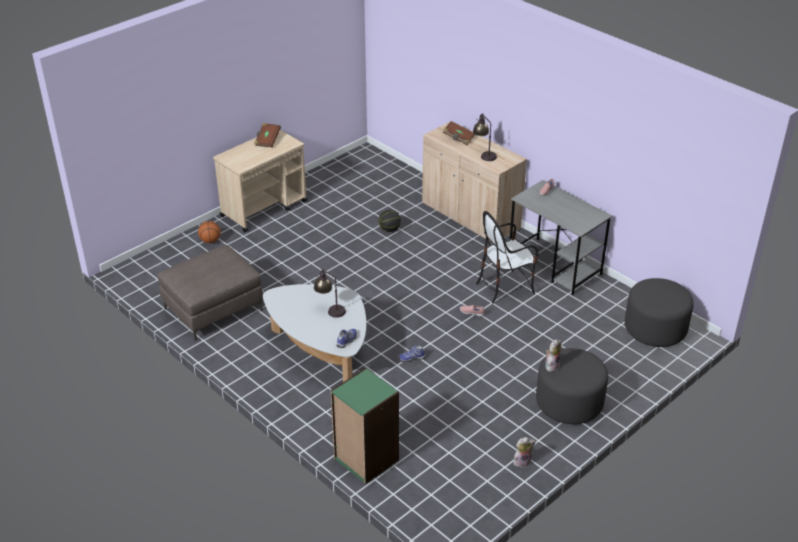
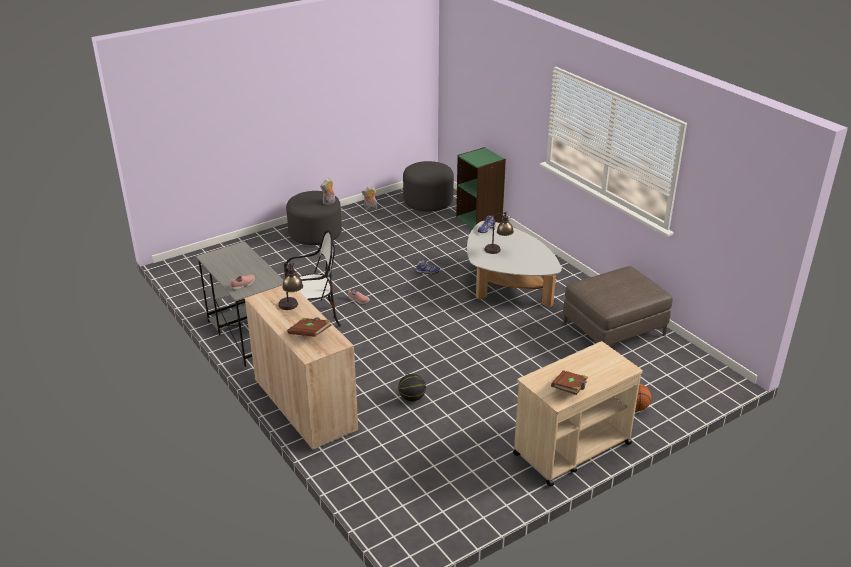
camera: 170 degrees left, 5 degrees down
(655, 329) = (202, 272): grey ottoman -> grey ottoman (428, 201)

